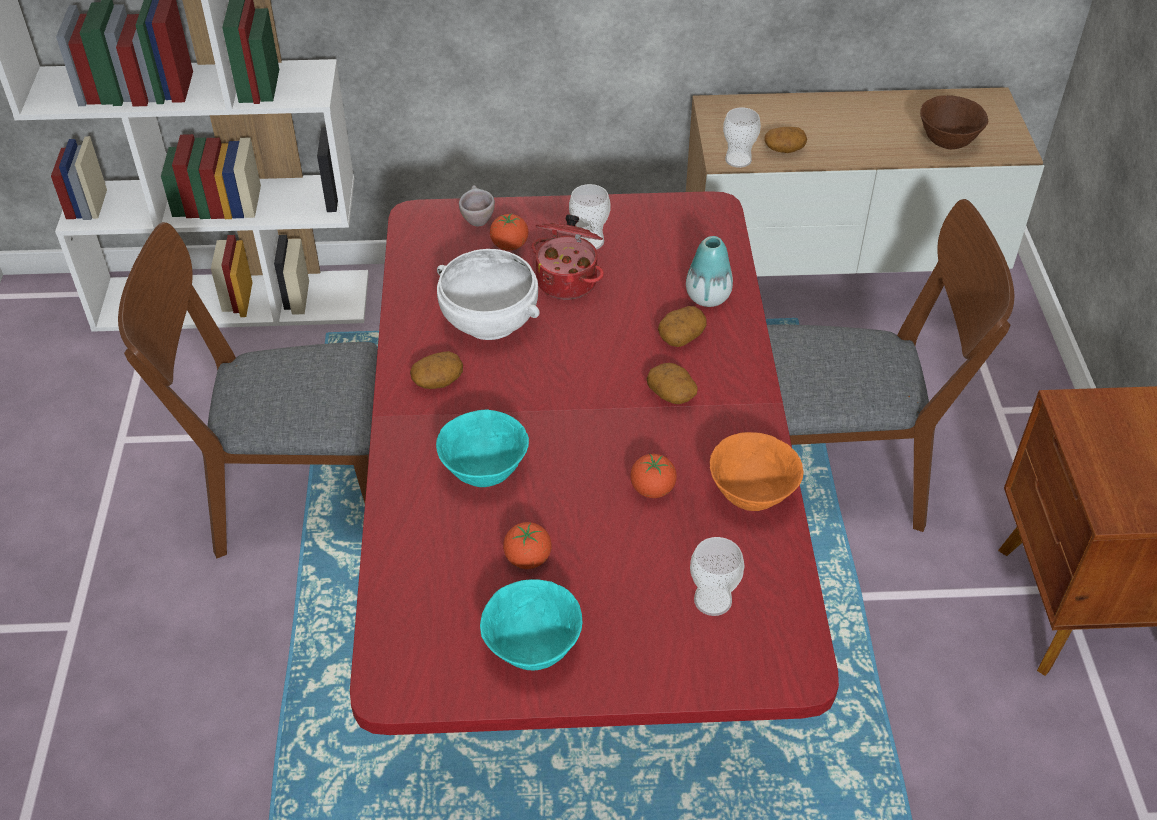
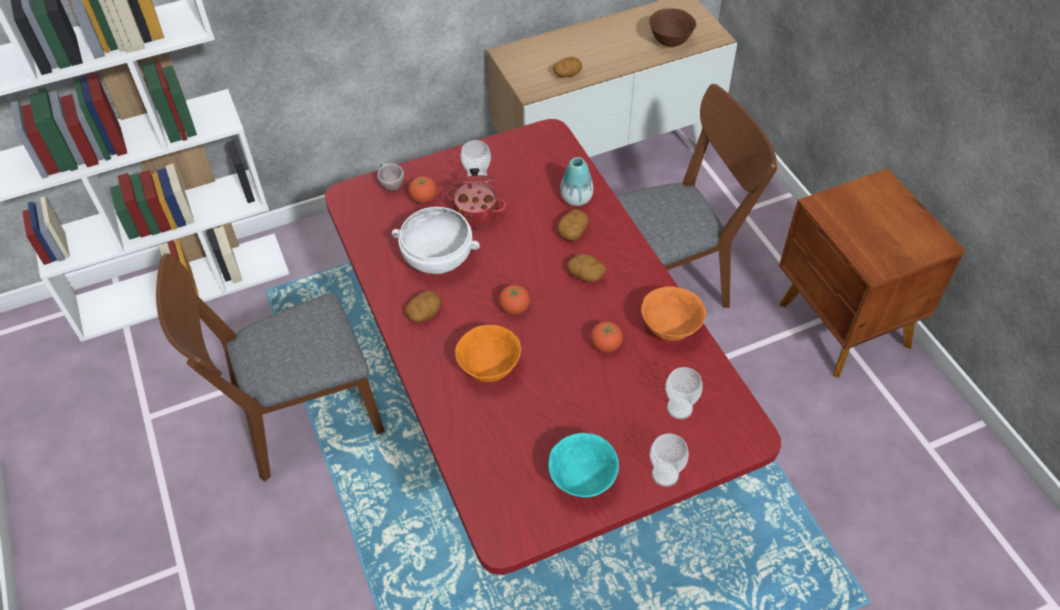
camera: 20 degrees left, 5 degrees up
(484, 472) = (489, 369): turquoise bowl -> orange bowl
(528, 559) = (548, 420): tomato -> tomato (514, 308)
(738, 160) = (540, 90): cup -> cup (665, 474)

